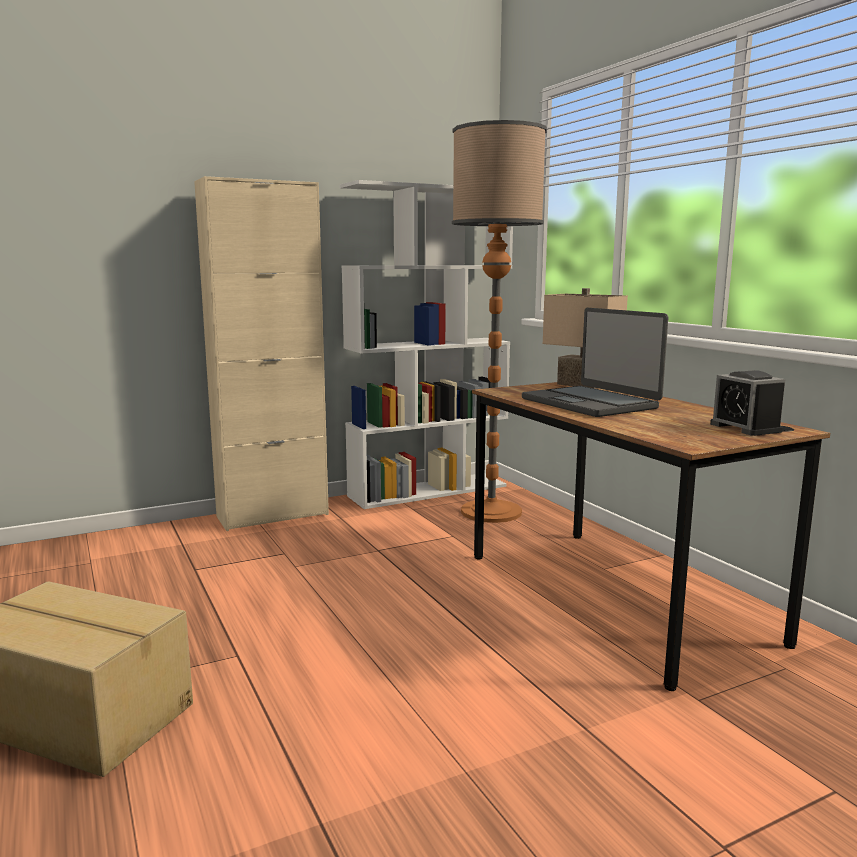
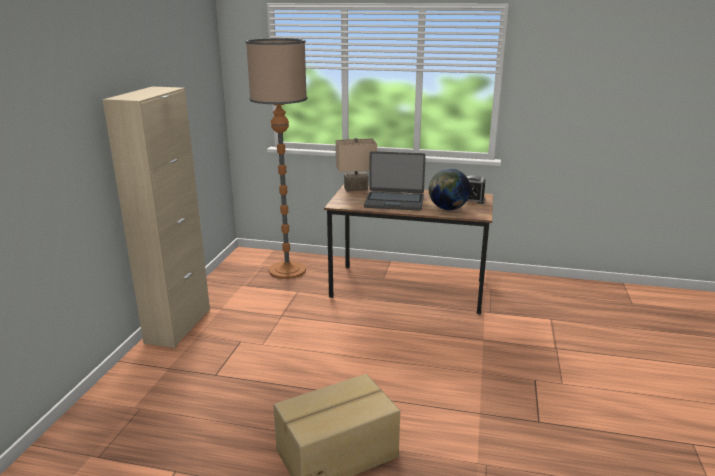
camera: 50 degrees left, 10 degrees up
(428, 490) = (230, 271): white bookcase -> none
(653, 426) = (448, 209): none -> globe

